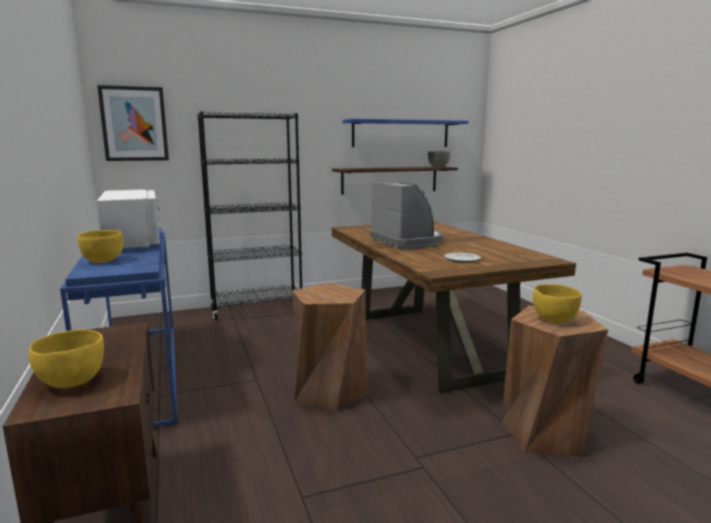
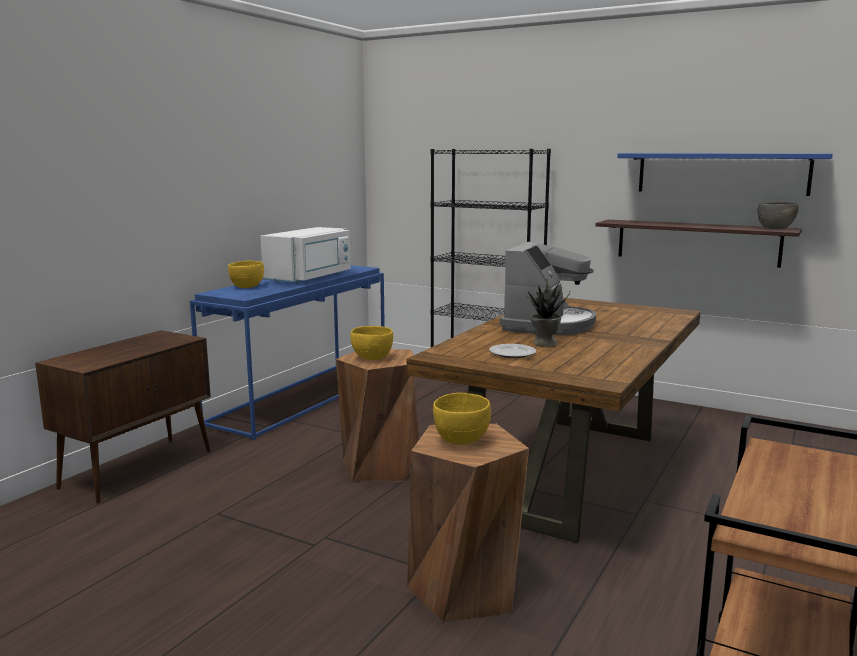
camera: 50 degrees right, 0 degrees up
(71, 382) = (94, 355): yellow bowl -> yellow bowl (371, 358)
(134, 124) = (400, 160): picture -> none
(451, 250) = (544, 344): none -> potted plant

